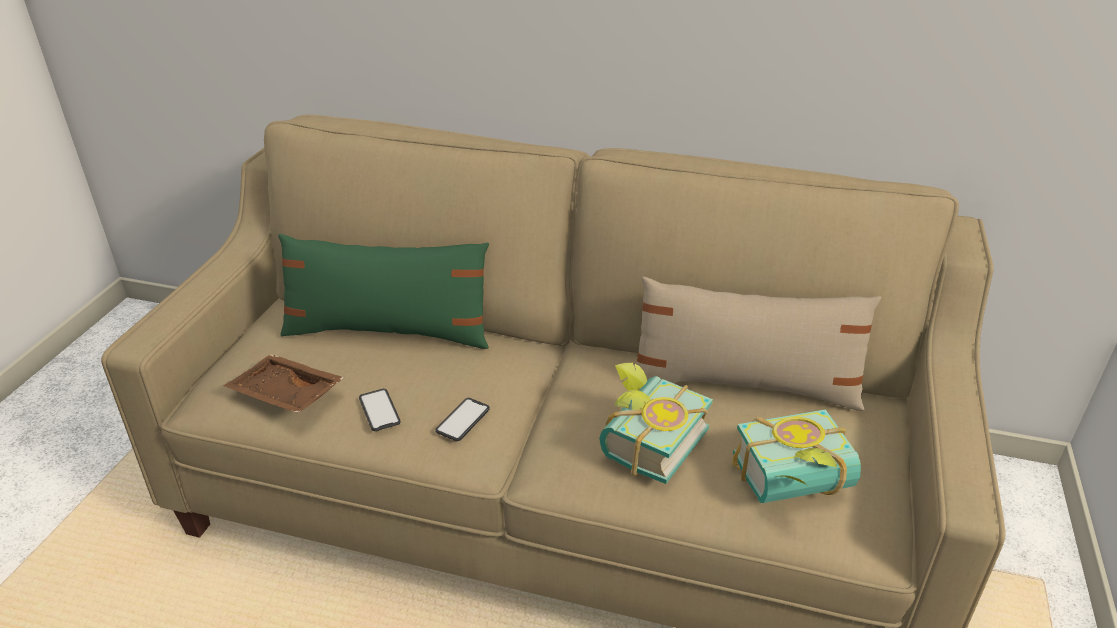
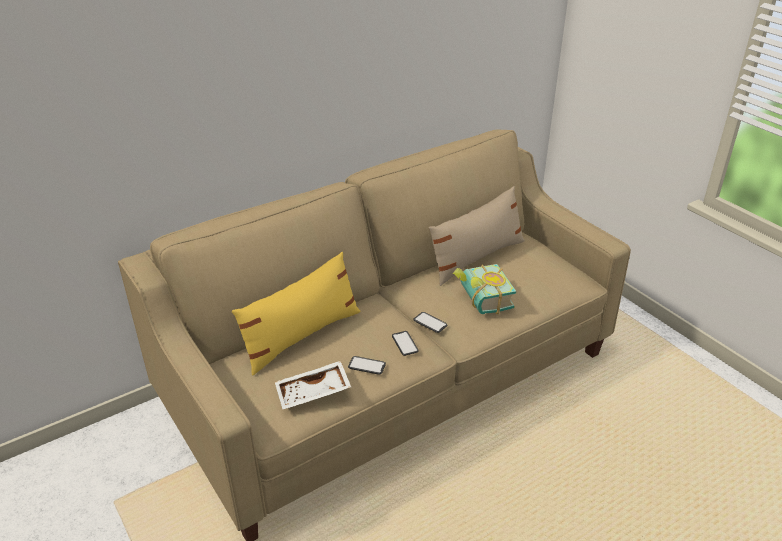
camera: 50 degrees left, 0 degrees up
(284, 396) = (313, 393): brown tray -> white tray
(388, 331) = (301, 336): green pillow -> yellow pillow
(541, 421) = (430, 323): none -> phone
(796, 486) = (545, 280): book -> none

